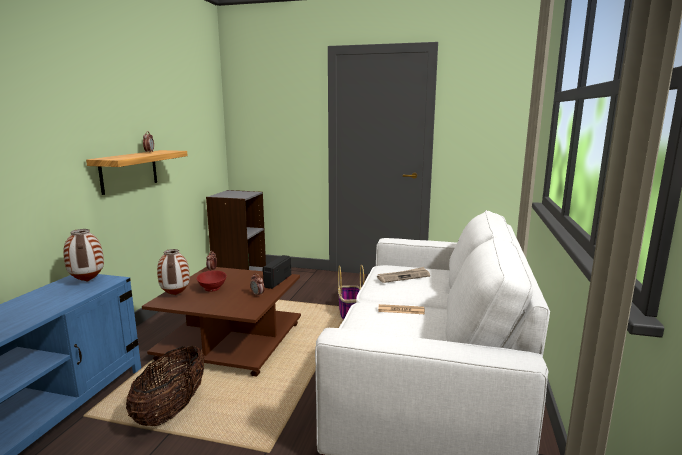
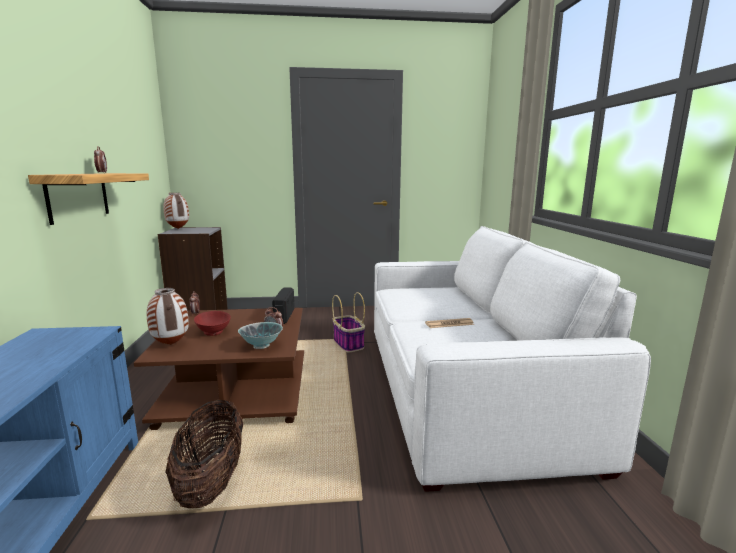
camera: 20 degrees left, 0 degrees up
(87, 281) = (59, 337): vase -> vase (177, 228)
(238, 306) = (261, 346): none -> bowl
(403, 276) = (420, 295): newspaper -> none

